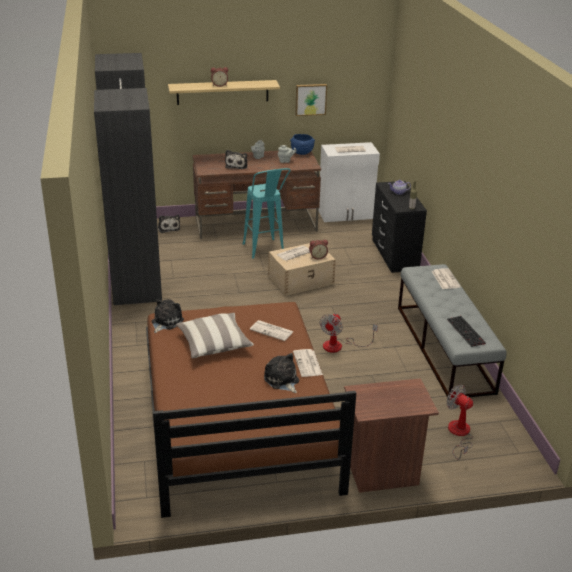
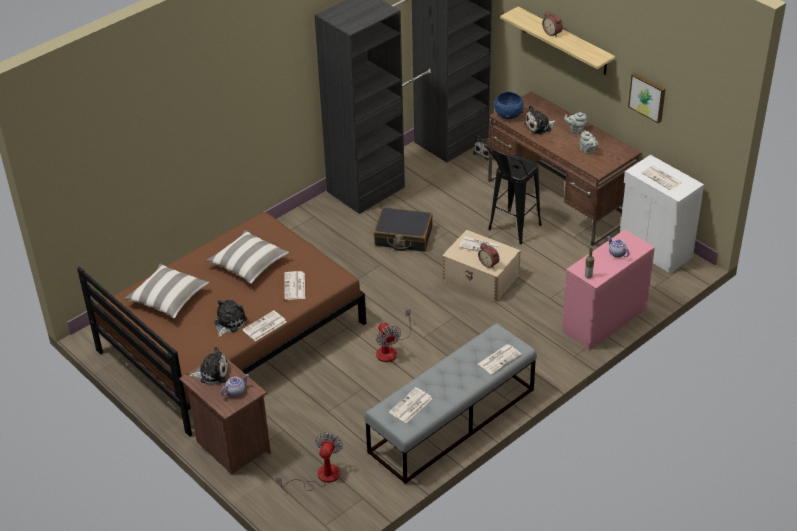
camera: 60 degrees right, 10 degrees up
(165, 322) = (257, 225): plush toy -> plush toy (212, 373)
(210, 403) = (168, 298): none -> pillow
(215, 293) = (403, 237): none -> black suitcase
(265, 252) = (510, 231): turquoise stool -> black stool
(302, 153) = (623, 151): blue bowl -> blue bowl (508, 115)
(339, 346) = (390, 349): fan -> fan turned 105 degrees counterclockwise
(394, 255) = (603, 319): black dresser -> pink dresser
(406, 394) = (235, 391): none -> teapot
(466, 331) = (410, 406): keyboard -> newspaper

